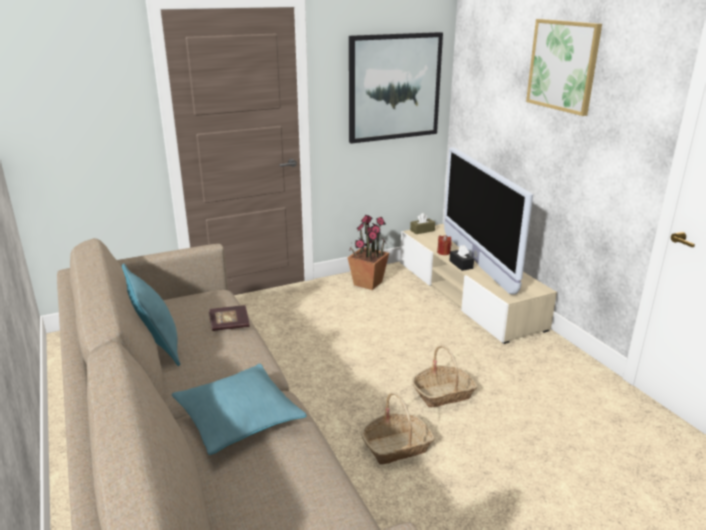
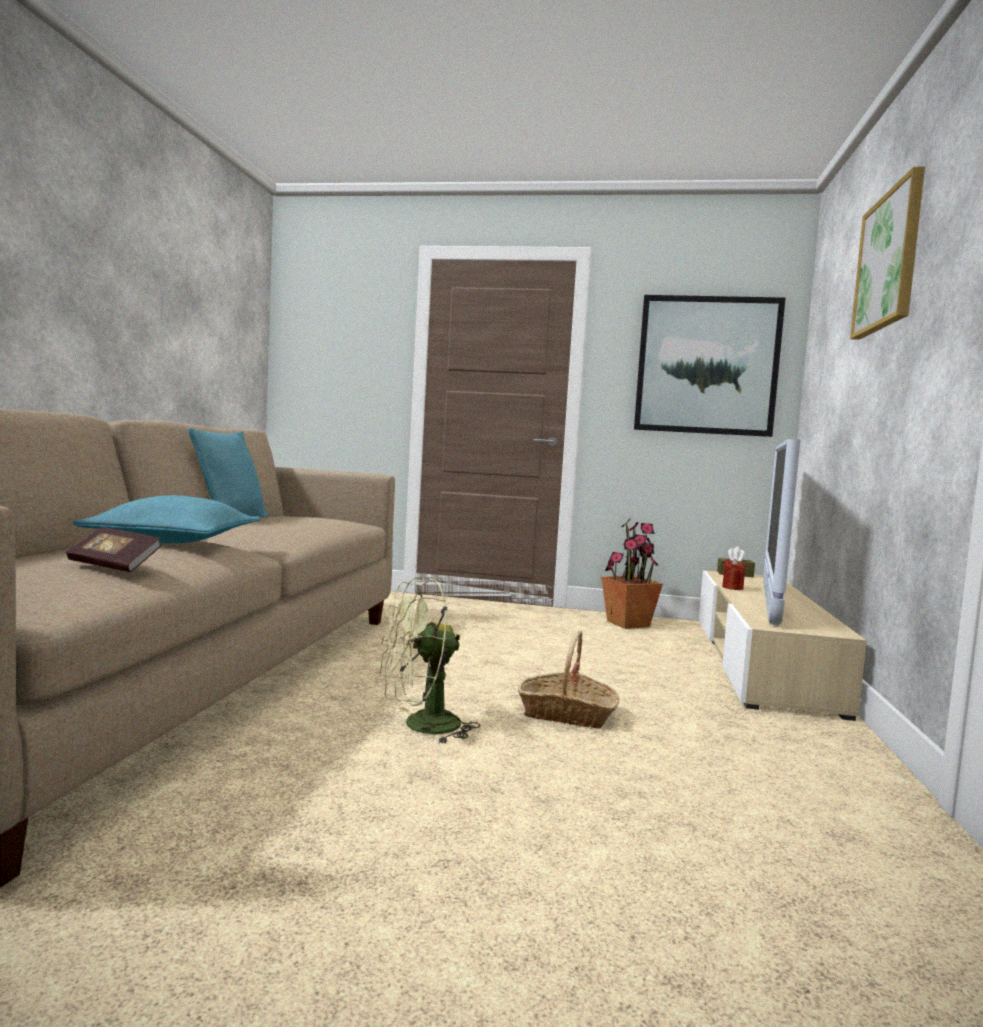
camera: 35 degrees right, 20 degrees down
(229, 325) = (317, 525): book -> book (114, 566)
(397, 446) = (421, 726): basket -> green fan
(461, 264) = (740, 597): black tissue box -> none

